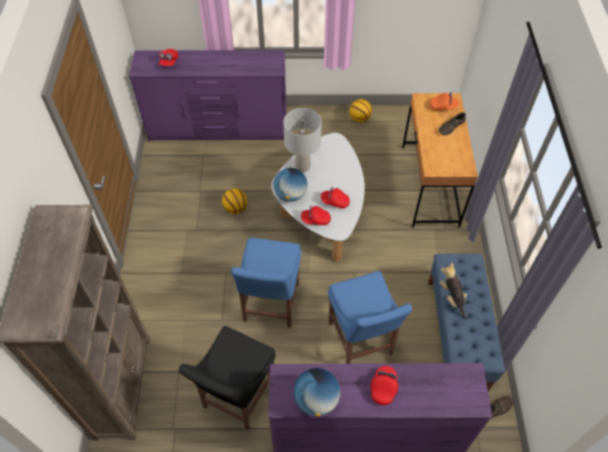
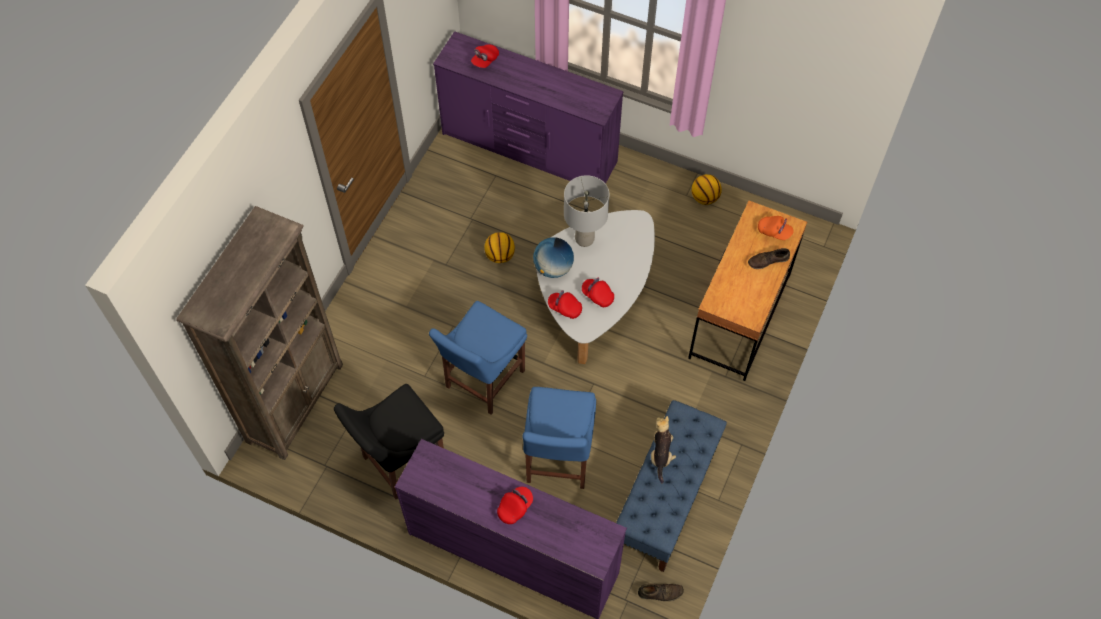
camera: 25 degrees right, 5 degrees up
(316, 400) = (446, 490): globe -> none

